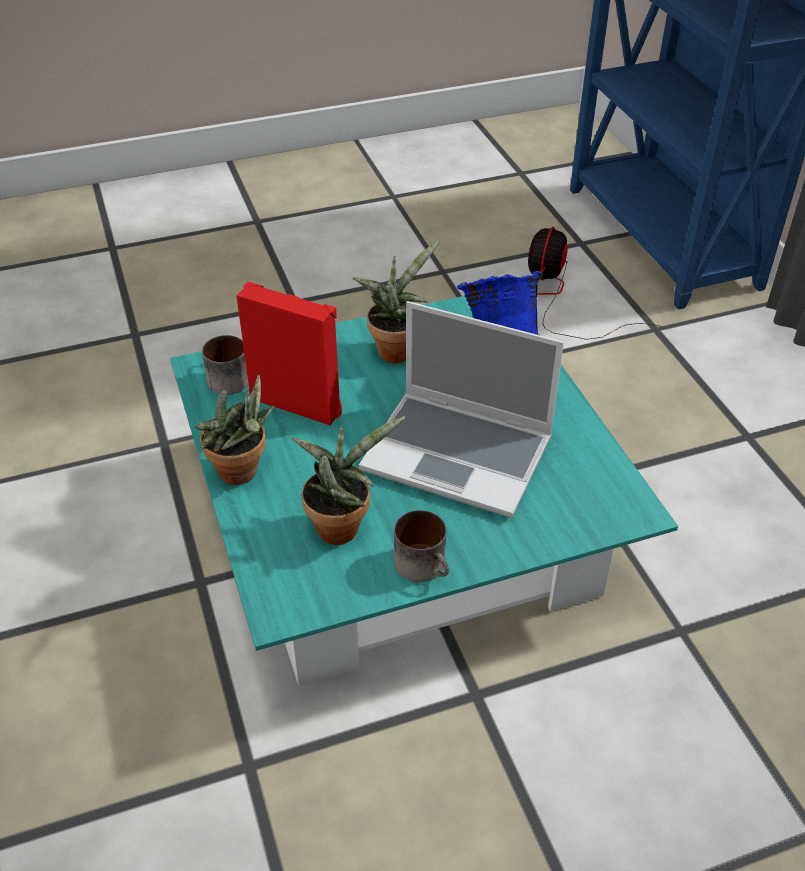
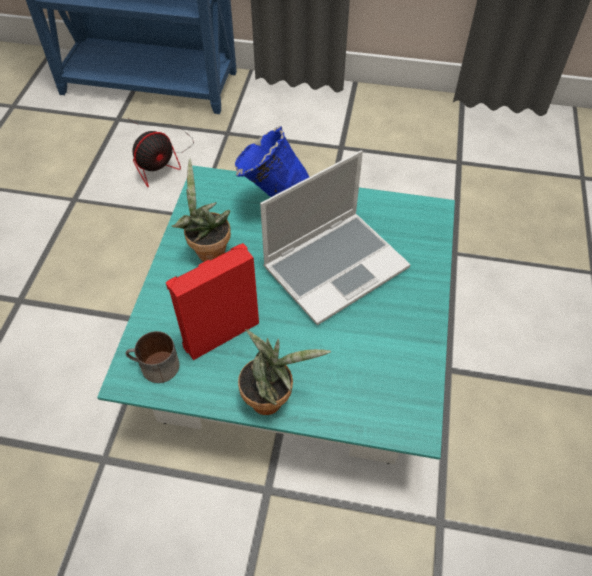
camera: 60 degrees left, 10 degrees up
(342, 525) = (359, 359): potted plant -> none
(426, 566) = (421, 329): mug -> none
(560, 299) = (161, 158): fan -> fan turned 90 degrees counterclockwise

